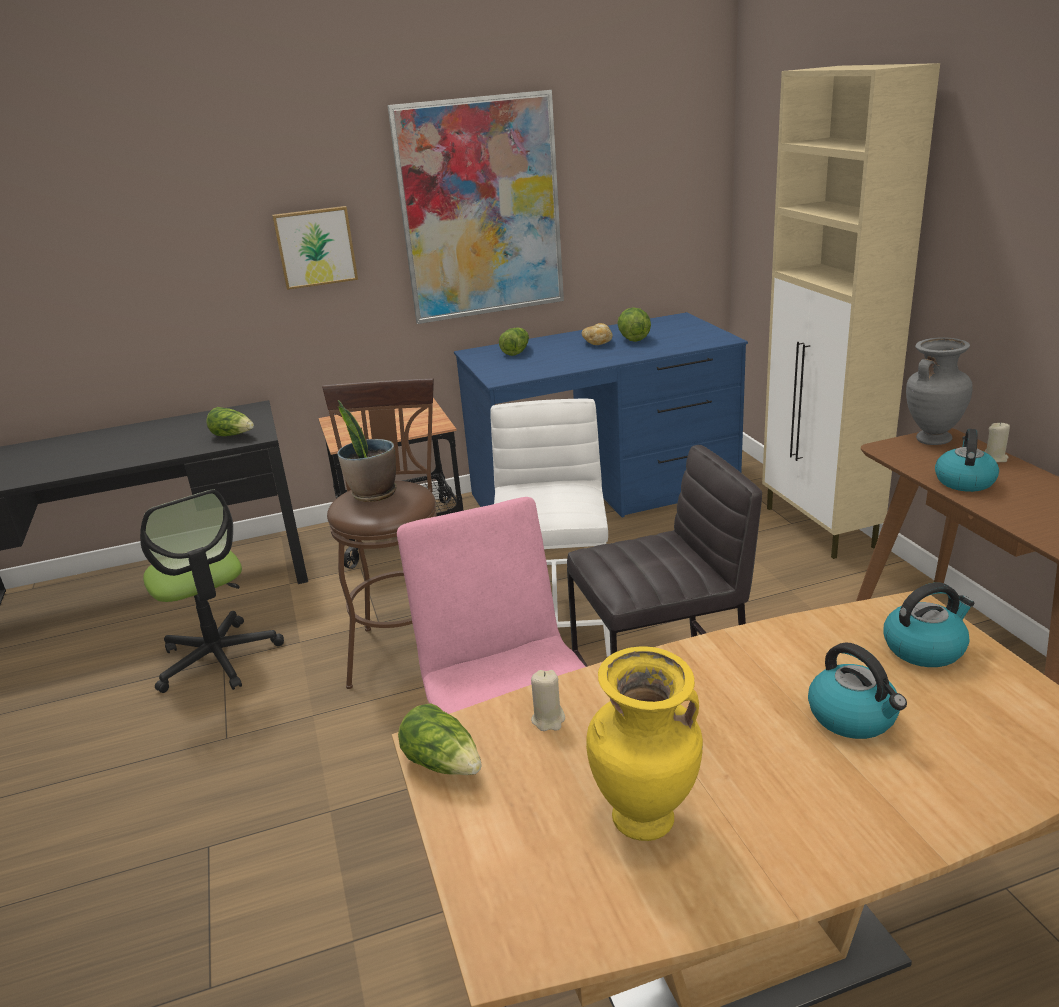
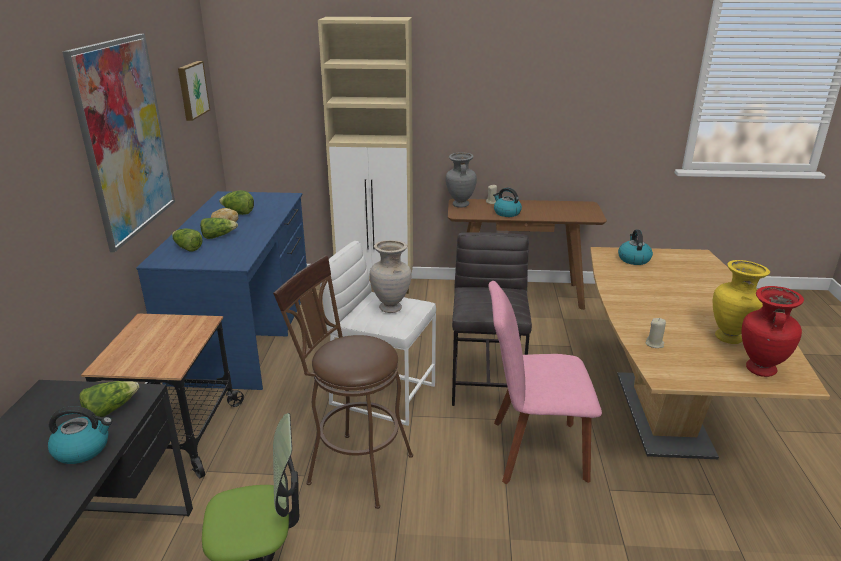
camera: 70 degrees left, 0 degrees up
(315, 247) = (40, 202): picture -> picture (191, 90)
(373, 493) = (345, 353): potted plant -> none
(444, 763) = (681, 377): lettuce -> lettuce (218, 236)
(529, 874) = (759, 369): none -> red vase
(546, 499) = (391, 308): none -> beige vase
(853, 717) = (673, 283): kettle -> kettle (83, 449)

